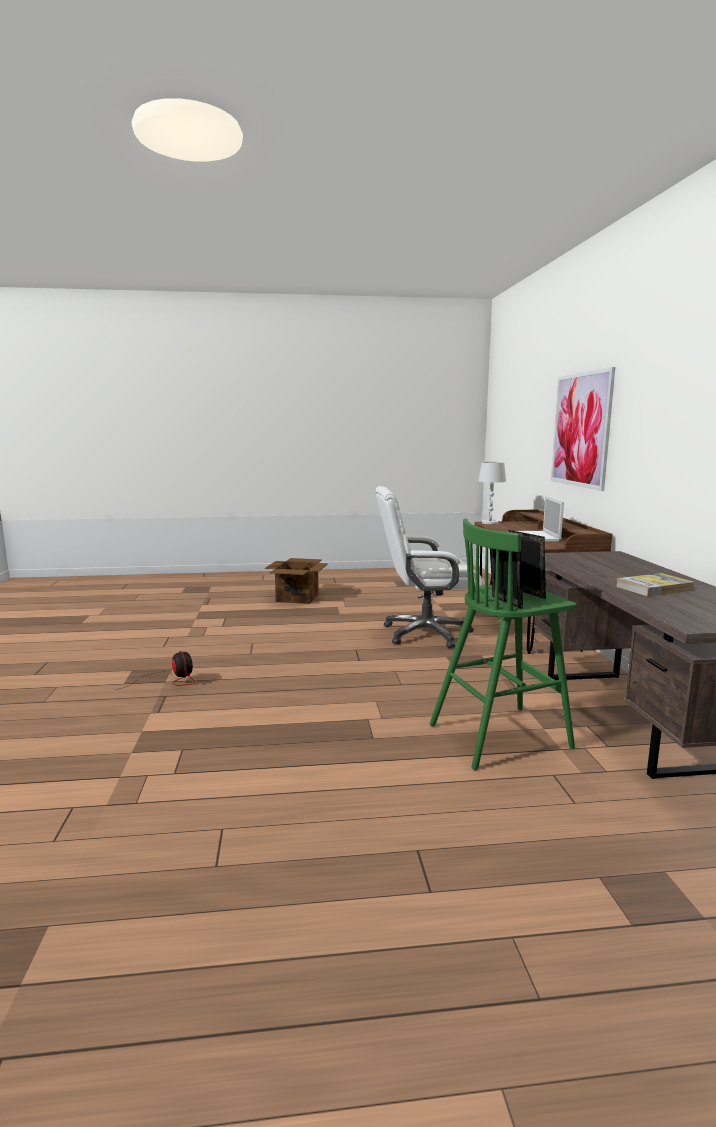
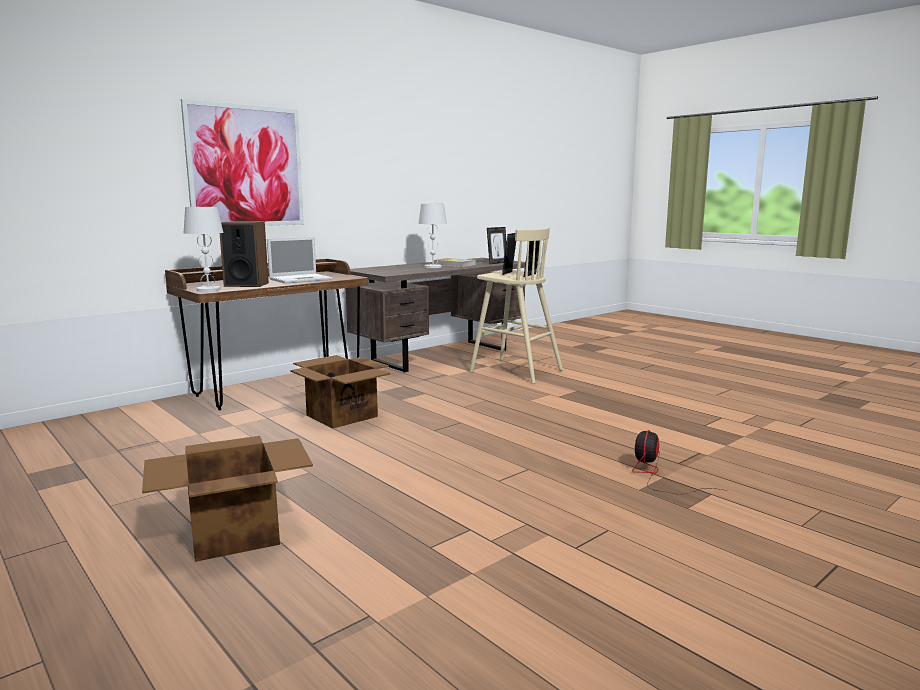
camera: 125 degrees left, 0 degrees up
(425, 633) = (342, 416): white office chair -> cardboard box
(502, 736) = (514, 371): green stool -> beige stool
(511, 528) = (246, 284): none -> speaker
(619, 576) = (433, 267): none -> white table lamp
(672, 611) = (497, 263): none -> picture frame

